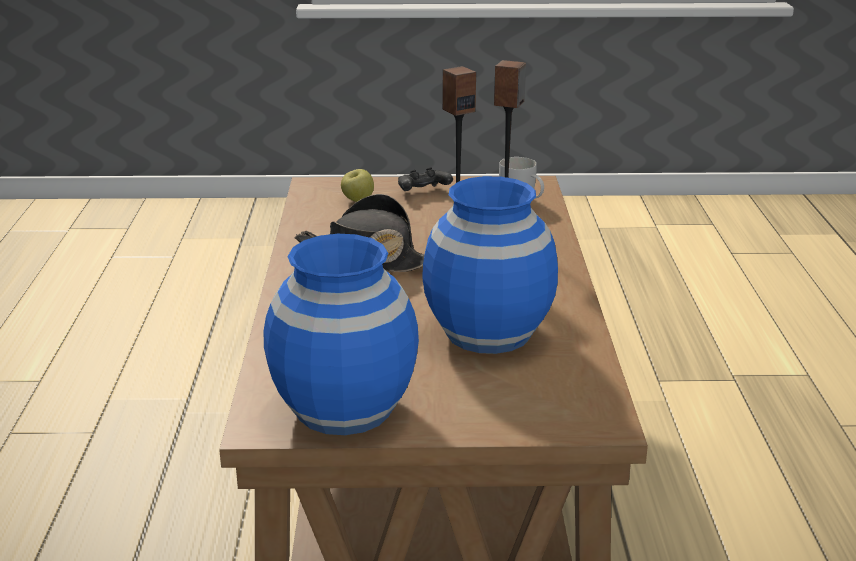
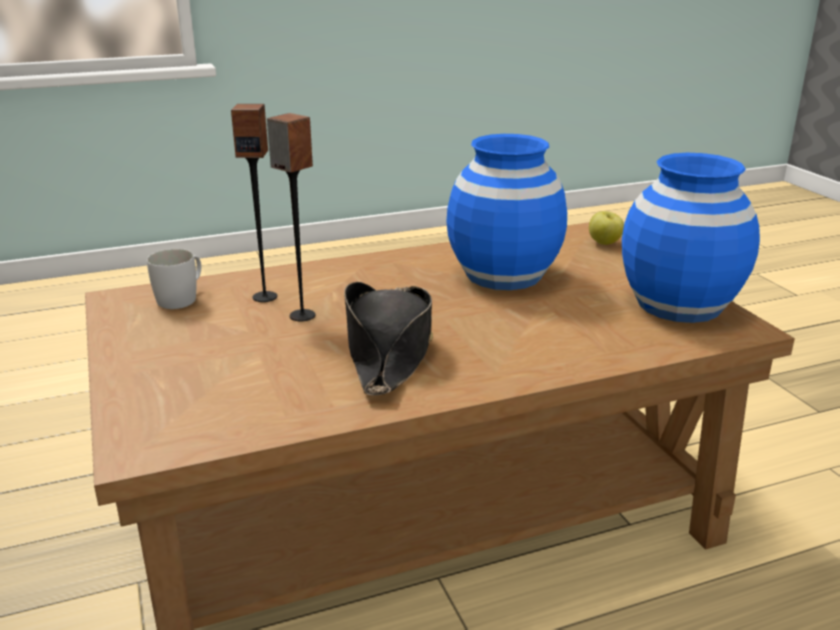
camera: 110 degrees left, 0 degrees up
(358, 200) = (202, 397): apple -> apple (604, 243)
(423, 193) = (161, 357): black game controller -> none

